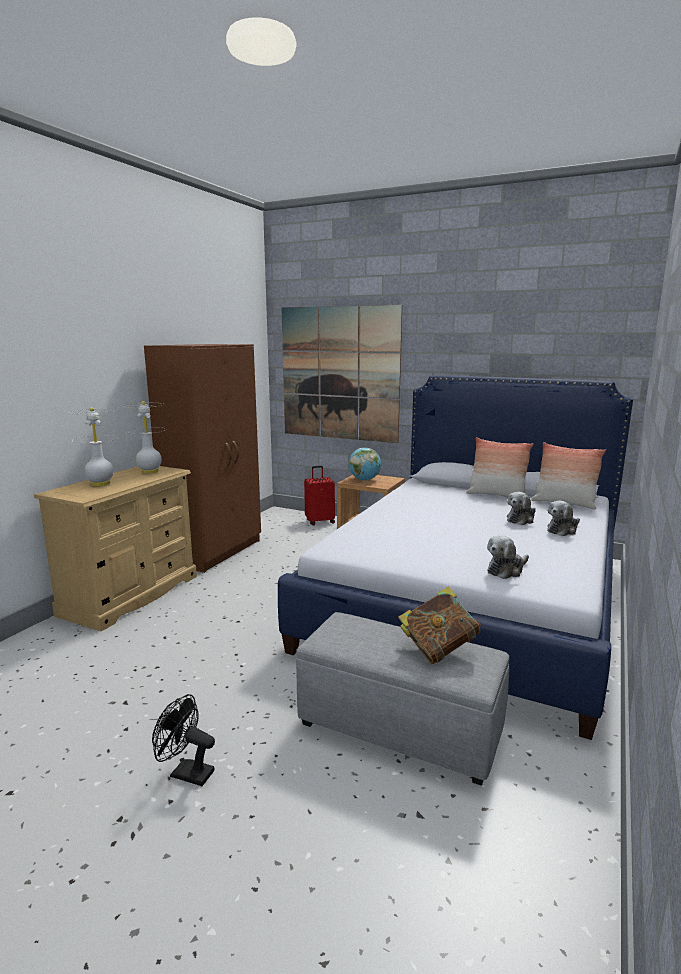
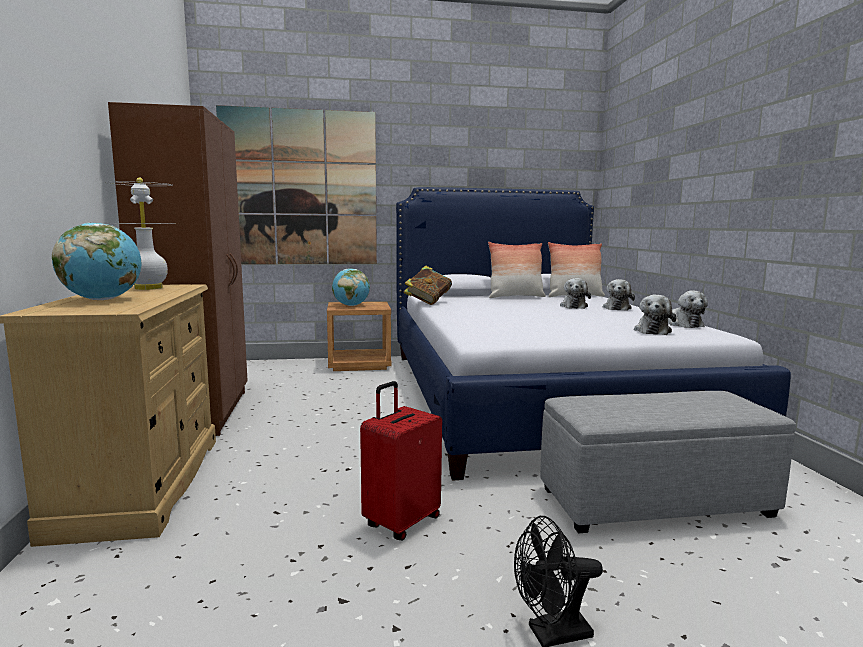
camera: 35 degrees left, 5 degrees down
(101, 483) = (102, 300): white table lamp -> globe
(320, 521) = (291, 365): red suitcase -> red suitcase (401, 522)
(438, 649) = (691, 399): book -> book (428, 302)
(567, 568) = (682, 324): none -> plush toy

